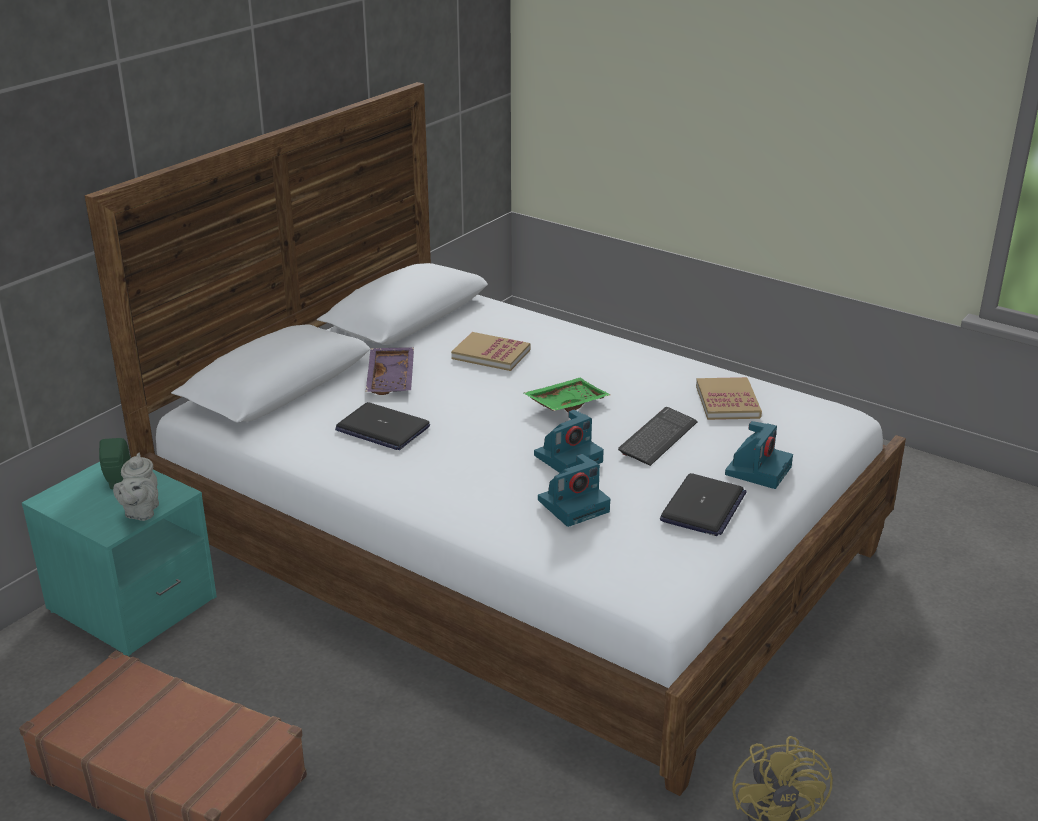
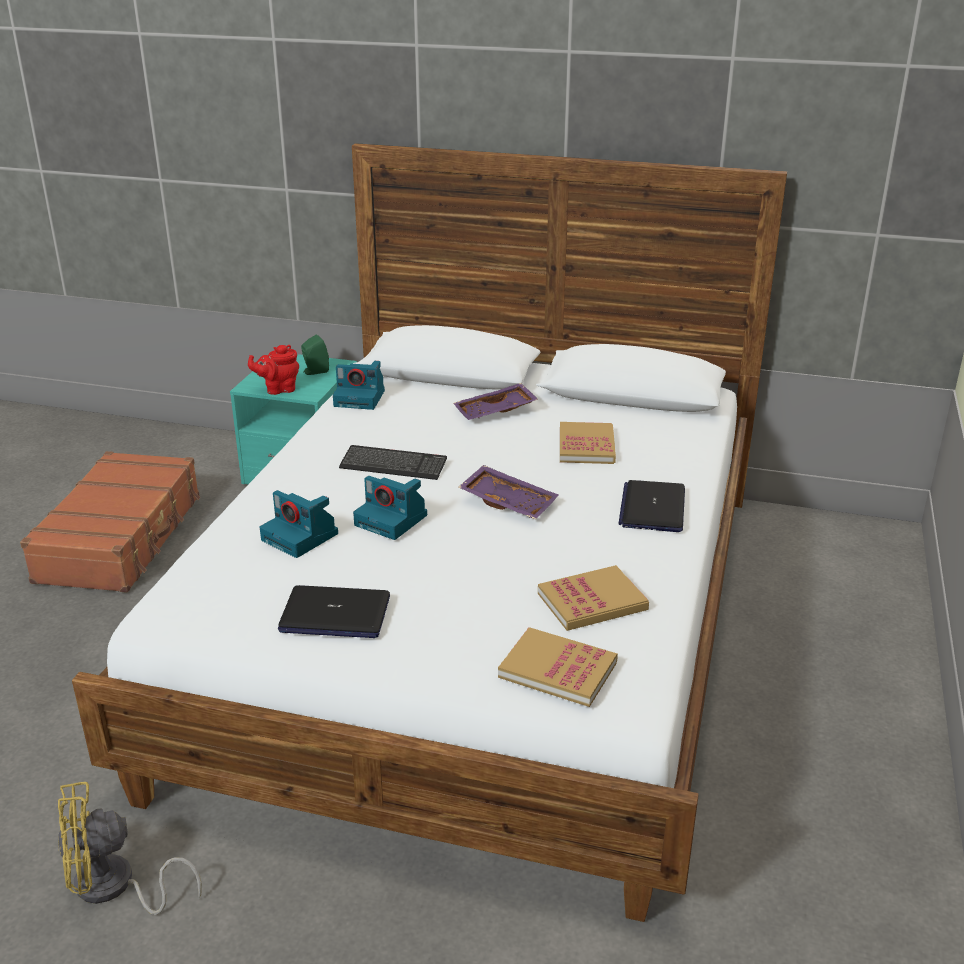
camera: 70 degrees right, 0 degrees up
(141, 512) = (278, 389): grey teapot -> red teapot
(382, 428) = (400, 426): laptop -> laptop (652, 508)
(566, 403) = (509, 502): green tray -> purple tray
(658, 438) = (472, 567): keyboard -> keyboard (393, 465)
(758, 469) = (437, 643): camera -> camera (361, 398)
(807, 430) = (558, 670): none -> book

